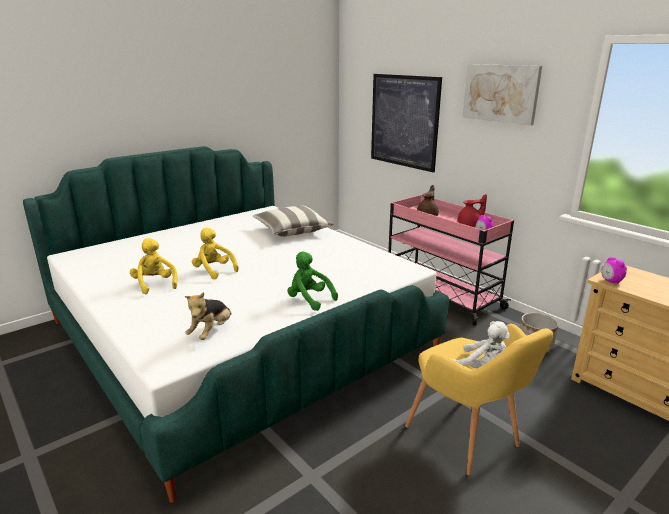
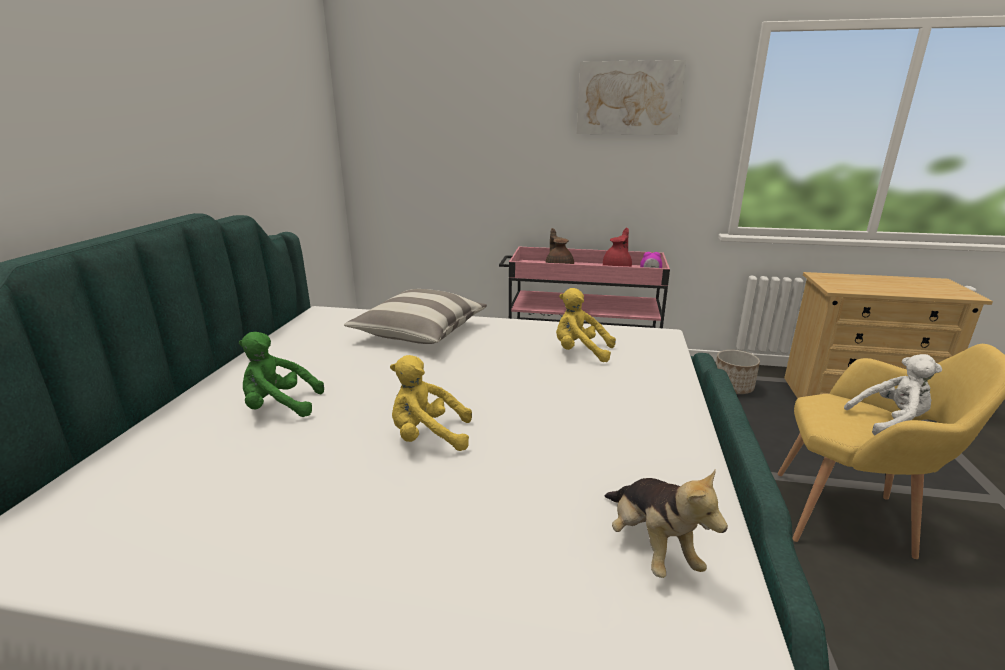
camera: 40 degrees left, 0 degrees up
(155, 284) = (367, 512): yellow plush toy -> yellow plush toy (580, 352)
(309, 300) = (651, 420): green plush toy -> green plush toy (279, 406)
(404, 121) = (473, 149): picture -> none
(611, 281) = (843, 289): alarm clock -> none

